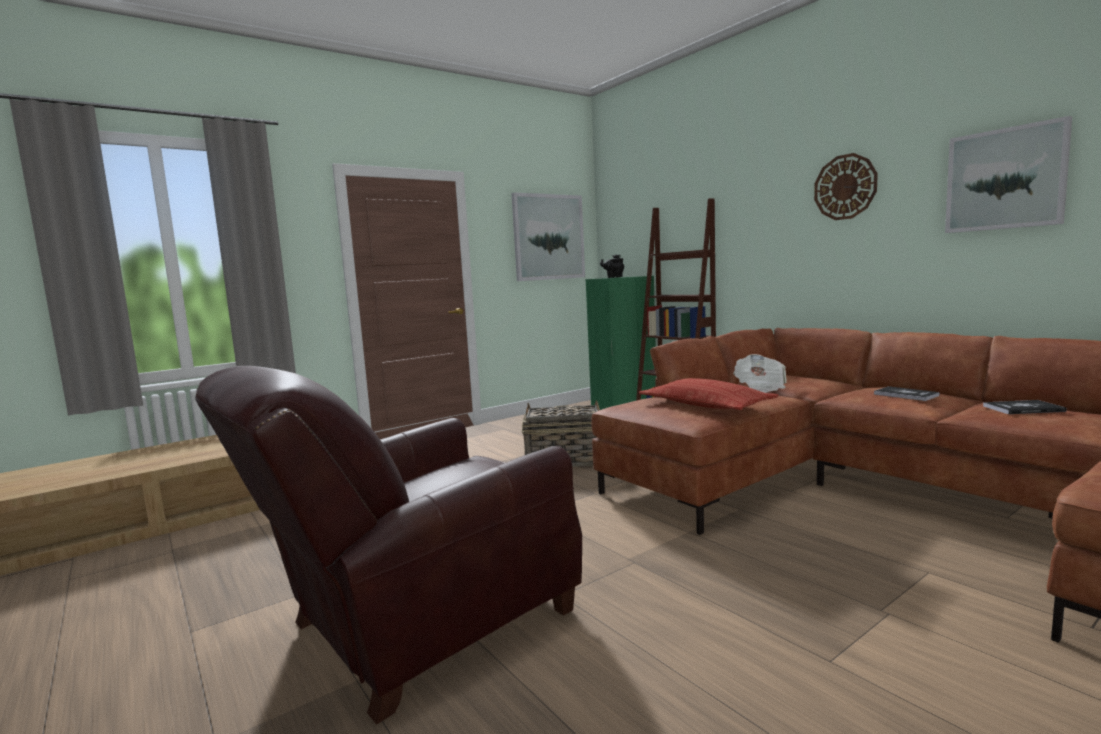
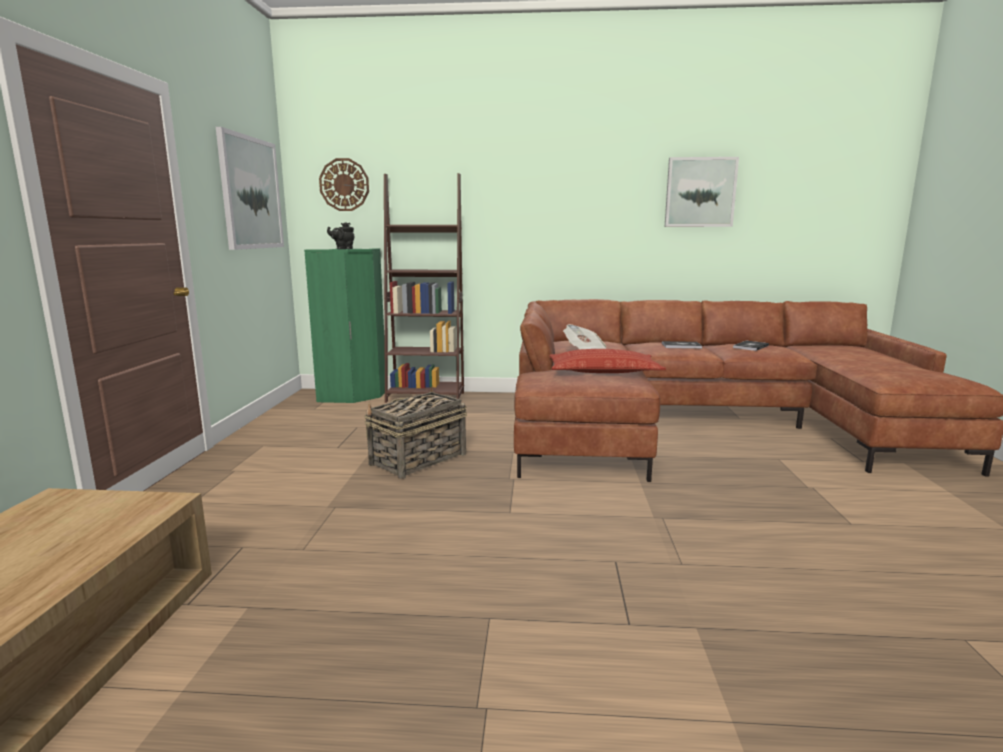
camera: 50 degrees left, 5 degrees up
(413, 626) = (657, 653): brown armchair -> none
(845, 187) = (589, 181): wall clock -> wall clock (344, 185)

